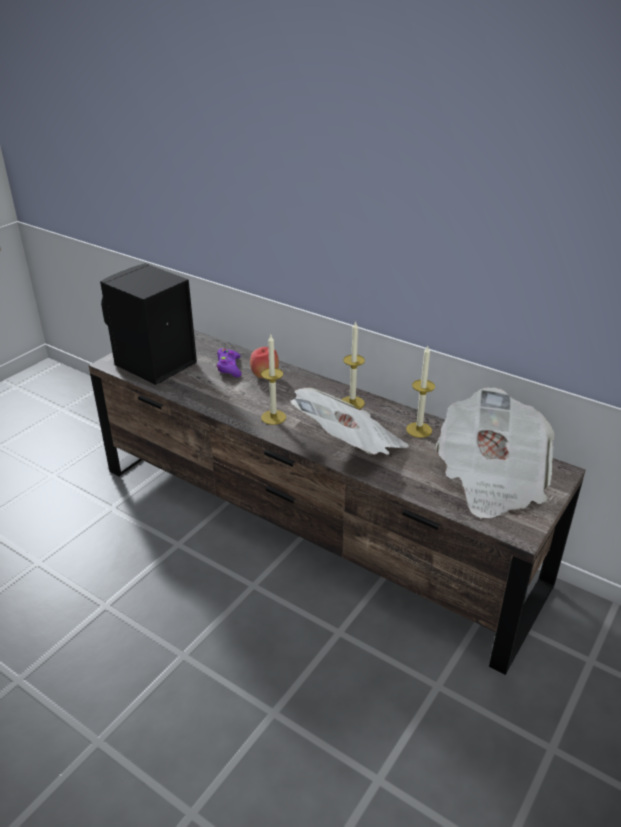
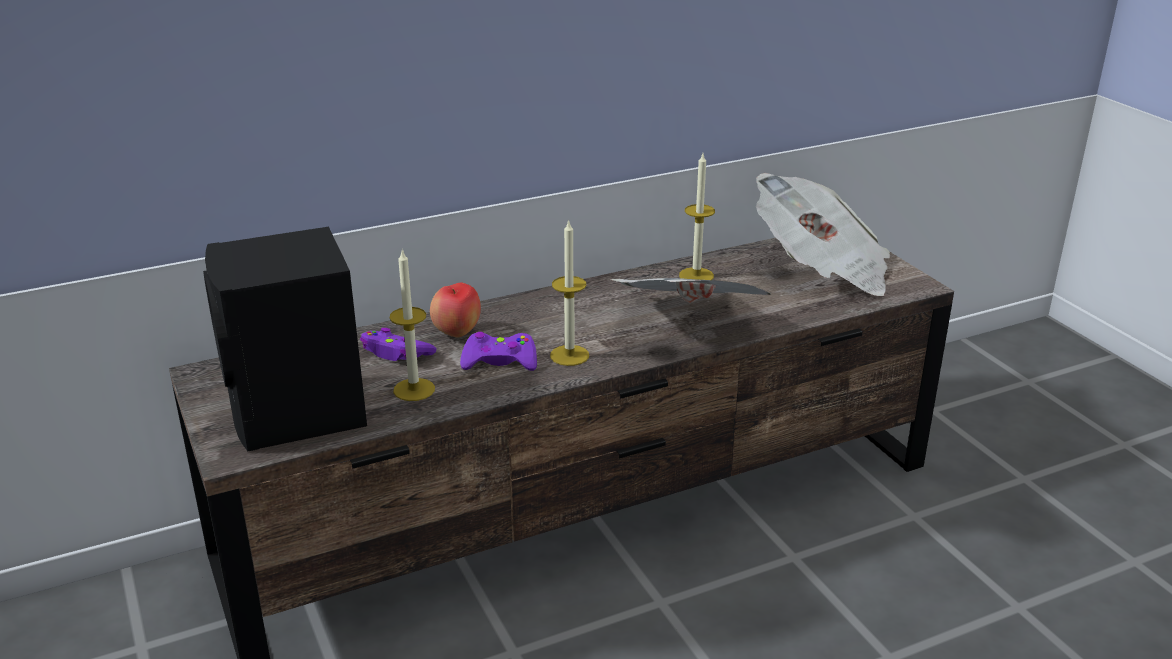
camera: 60 degrees left, 5 degrees down
(247, 398) = (499, 361): none -> purple game controller
(352, 403) = (596, 295): candle -> candle (414, 389)

